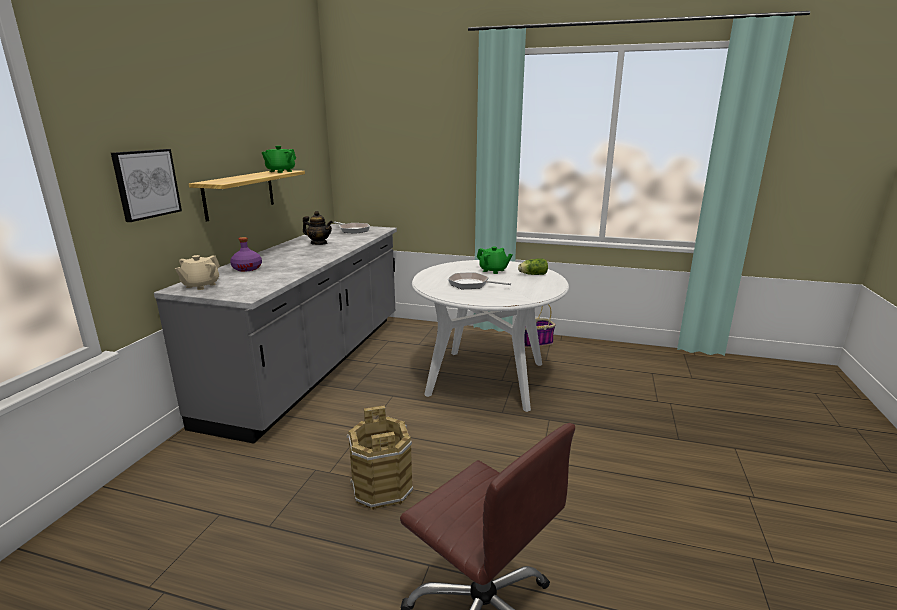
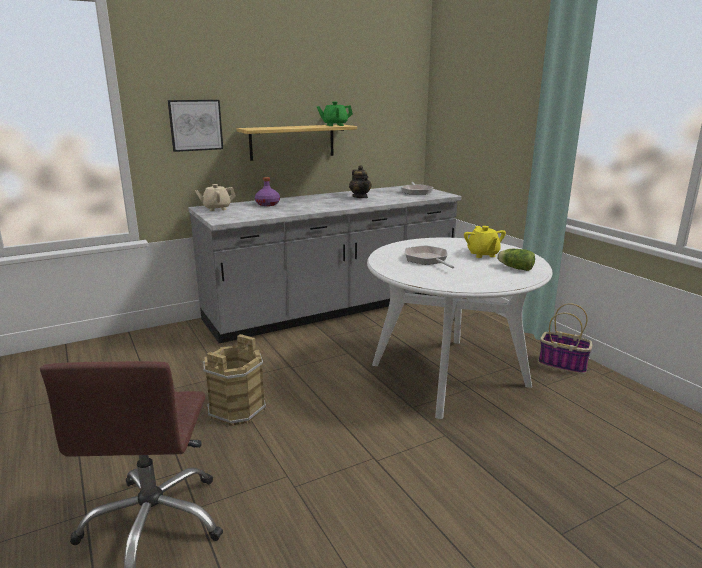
camera: 45 degrees right, 0 degrees up
(493, 271) = (483, 254): green teapot -> yellow teapot

